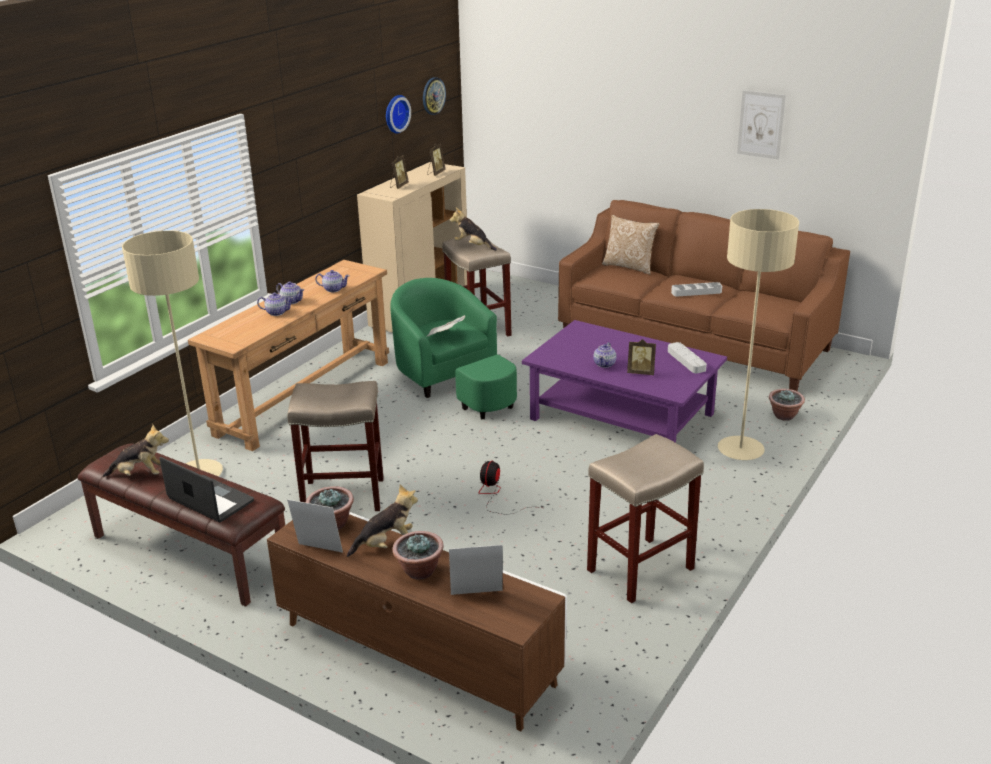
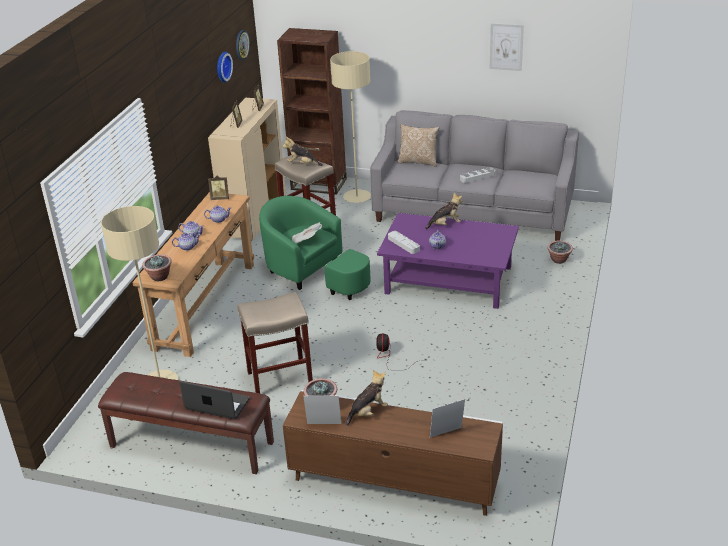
camera: 15 degrees left, 5 degrees up
(140, 474) = (150, 395): plush toy -> plush toy (445, 224)
(419, 571) = (400, 426): potted plant -> potted plant (159, 277)
(515, 287) = (318, 184): none -> brown bookcase
(640, 570) = (512, 392): beige stool -> none
(641, 372) = (466, 248): picture frame -> picture frame (220, 198)
(686, 360) = (492, 234): grey tray -> grey tray (403, 244)
(695, 343) = (474, 212): brown sofa -> grey sofa
(740, 450) = (540, 291): beige floor lamp -> beige floor lamp (357, 197)

